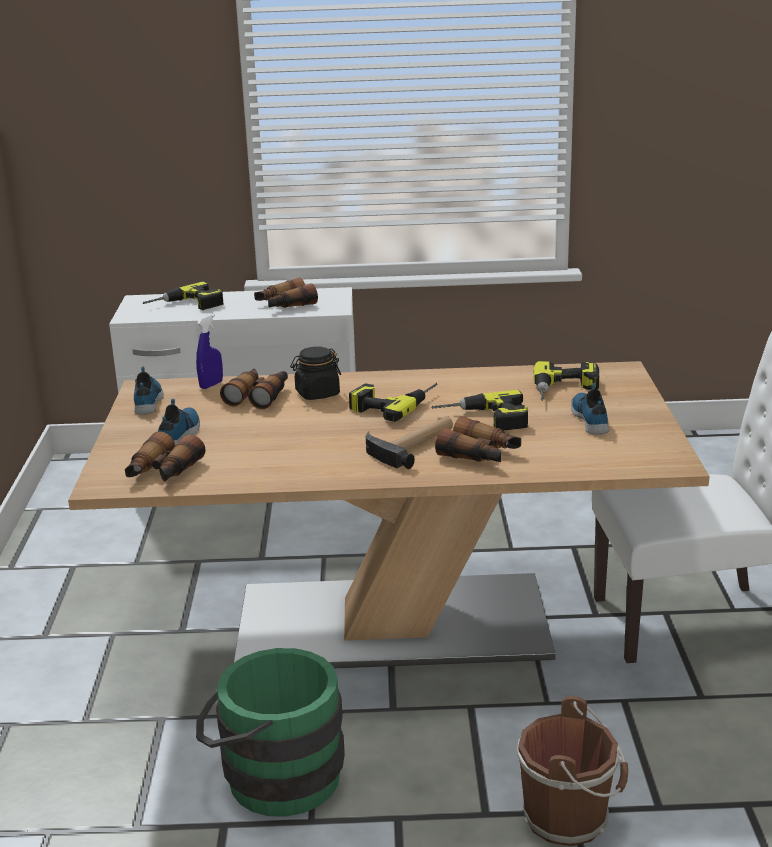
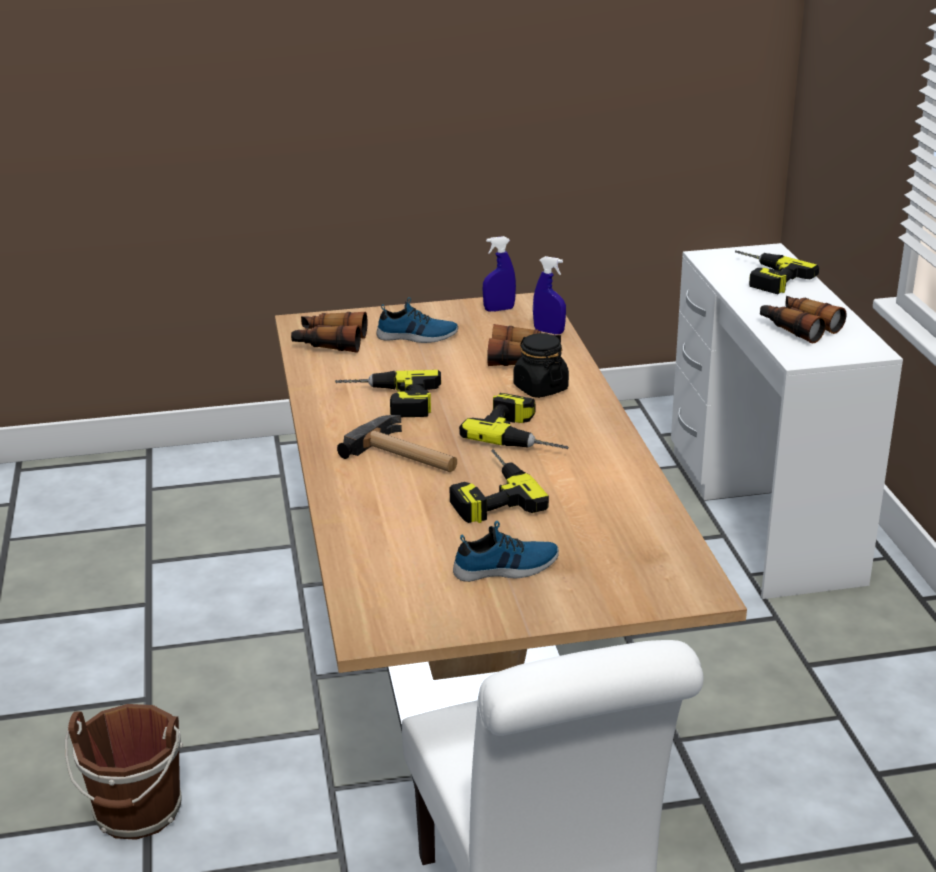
camera: 80 degrees right, 5 degrees up
(148, 400) = (499, 309): shoe -> blue spray bottle
(273, 777) = (208, 619): green bucket -> none
(480, 455) = (383, 497): binoculars -> none
(565, 391) = (600, 546): power drill -> power drill (388, 401)

